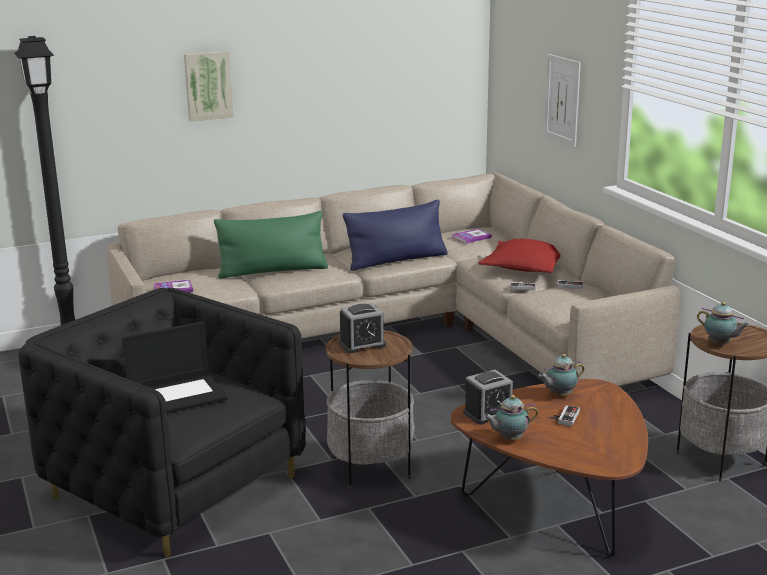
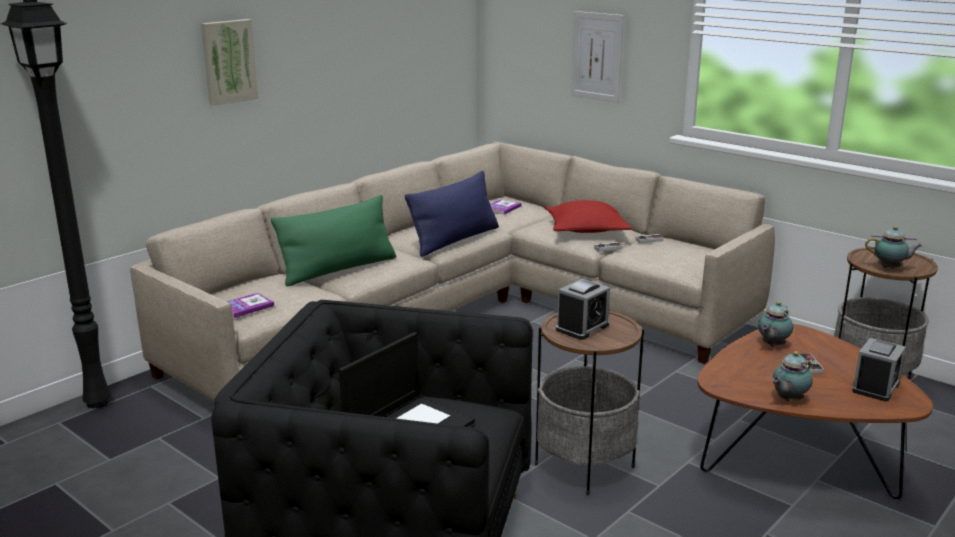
camera: 25 degrees left, 0 degrees up
(488, 413) = (735, 378): alarm clock -> alarm clock (875, 387)

